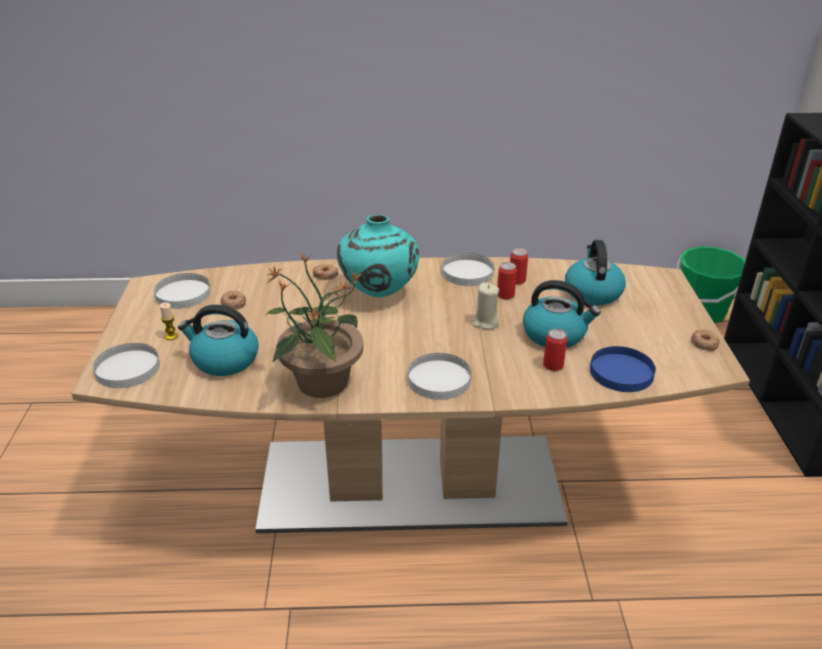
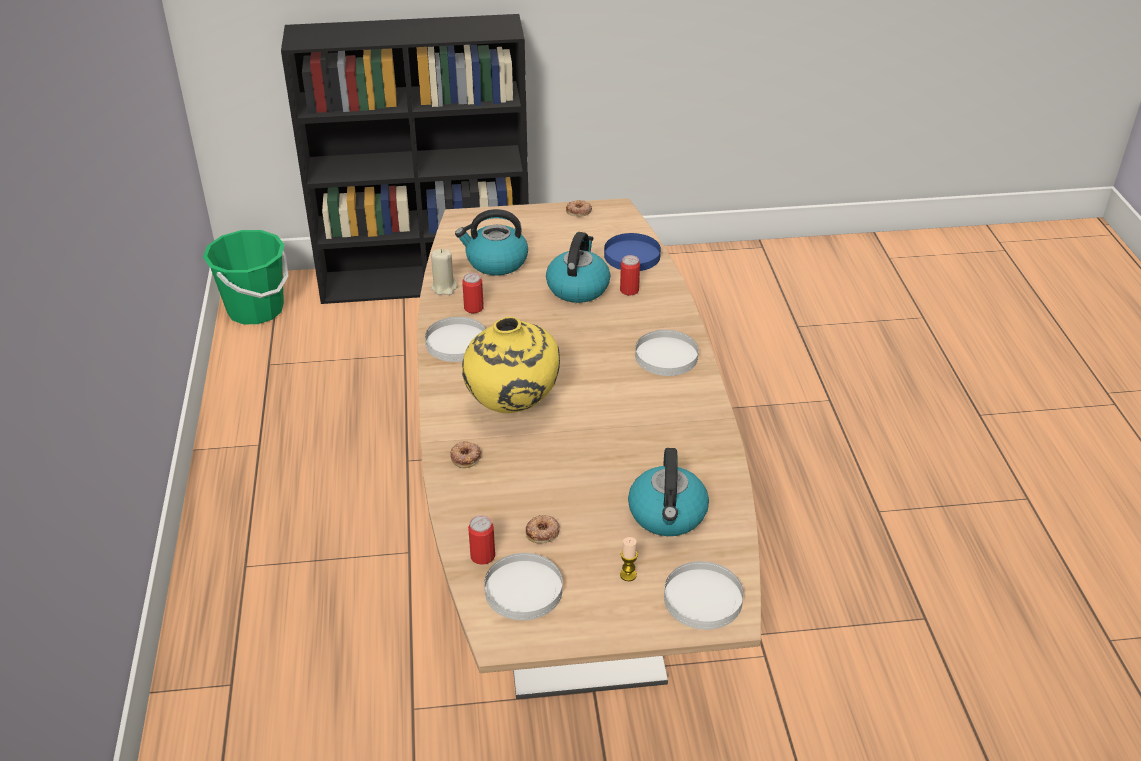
camera: 95 degrees left, 5 degrees up
(321, 383) = (691, 433): potted plant -> none
(378, 294) = (512, 407): turquoise vase -> yellow vase
(485, 322) = (562, 329): beige candle -> beige candle (444, 287)
(505, 295) = (505, 316): can -> can (482, 556)

